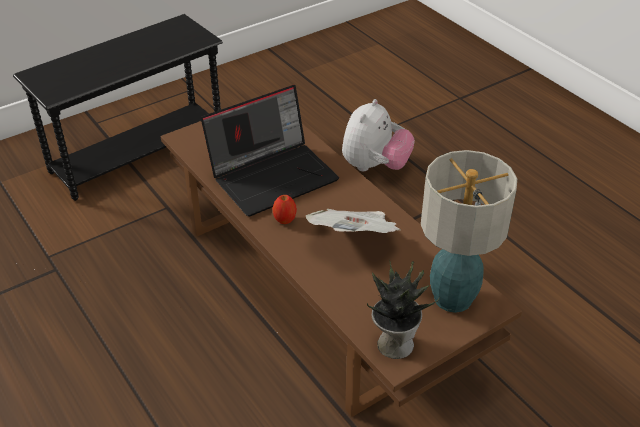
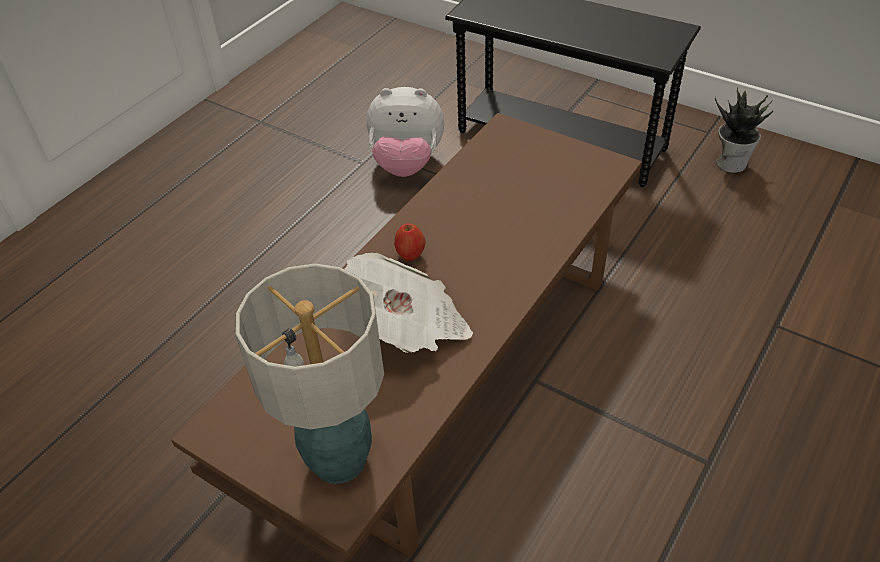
camera: 70 degrees right, 5 degrees up
(273, 175) = (485, 218): laptop -> none
(375, 166) = (702, 347): plush toy -> plush toy (406, 164)
(394, 343) = (238, 419): potted plant -> potted plant (731, 162)

